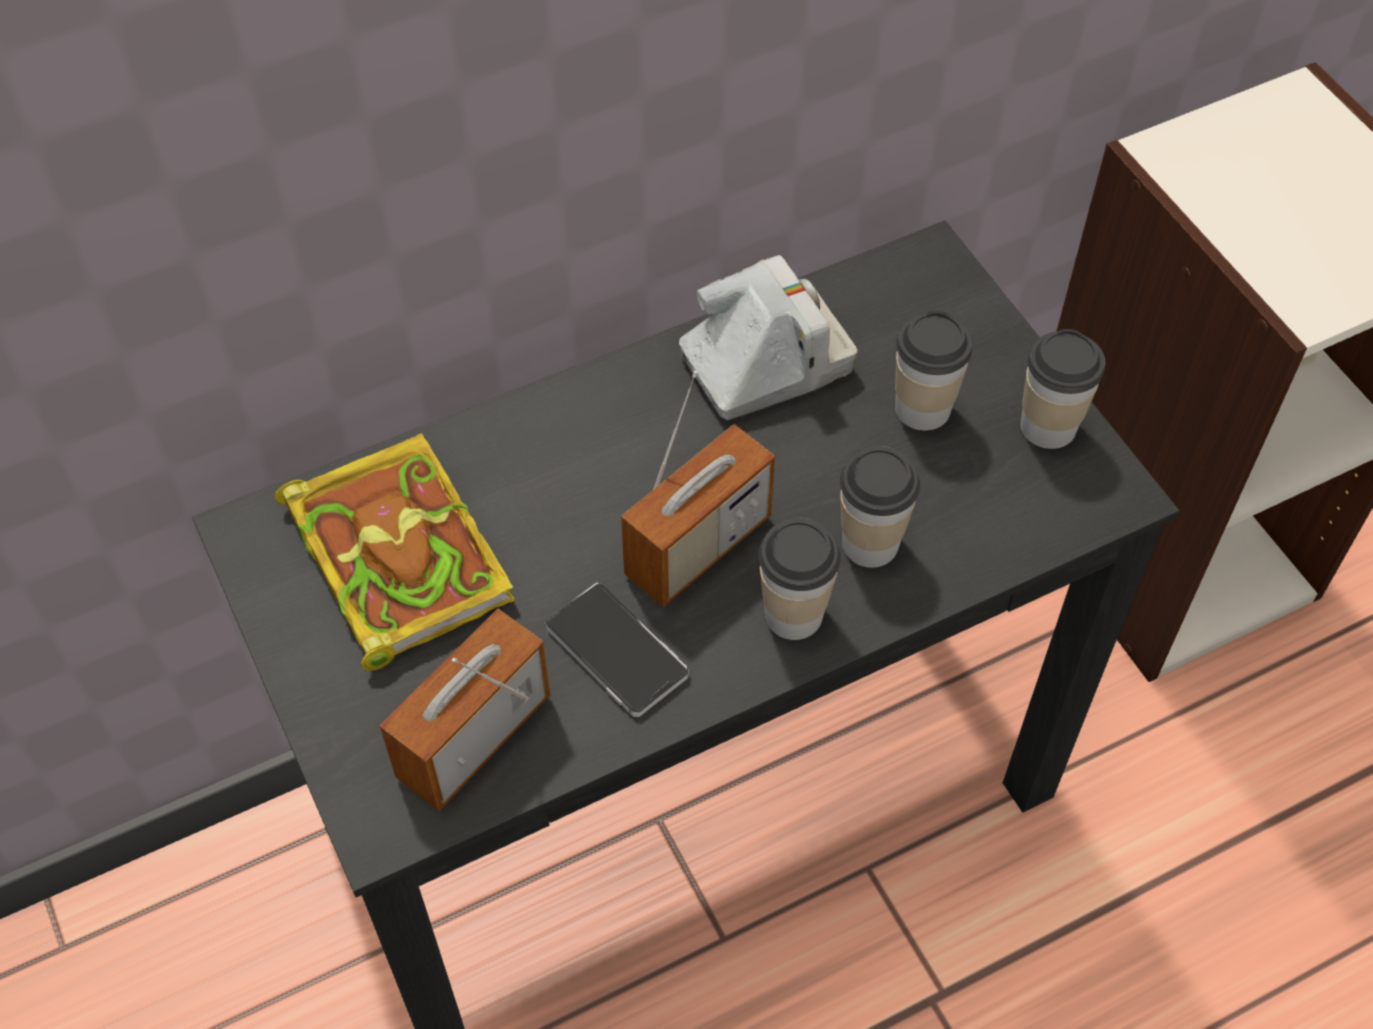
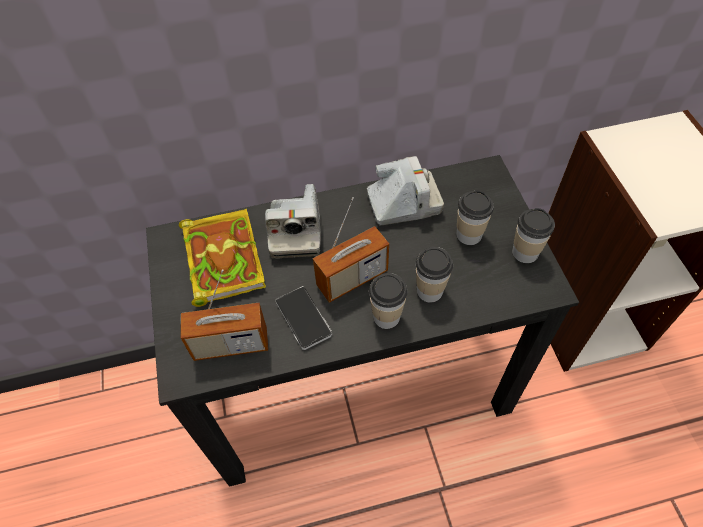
camera: 15 degrees right, 0 degrees up
(474, 737) = (231, 345): radio -> radio turned 150 degrees counterclockwise
(543, 466) = (295, 231): none -> camera

